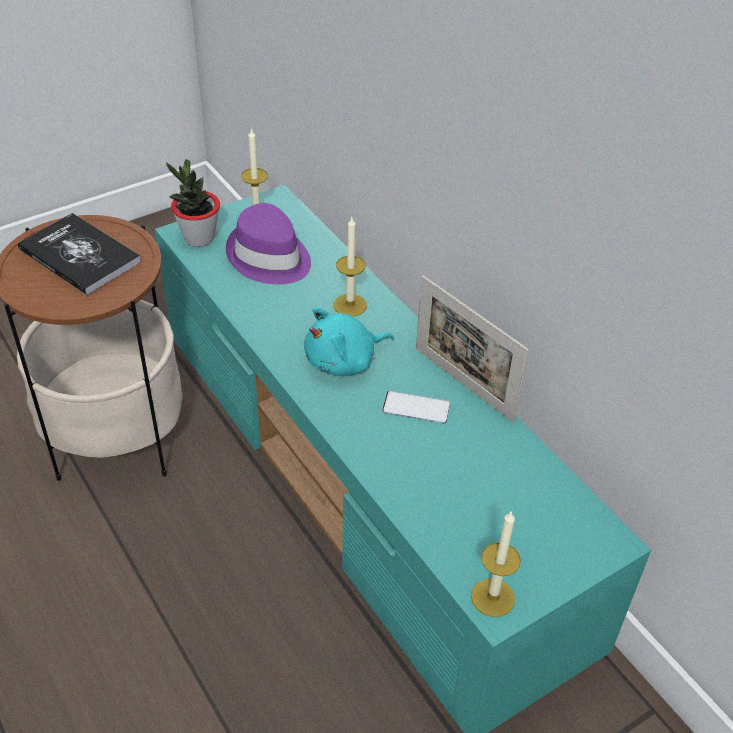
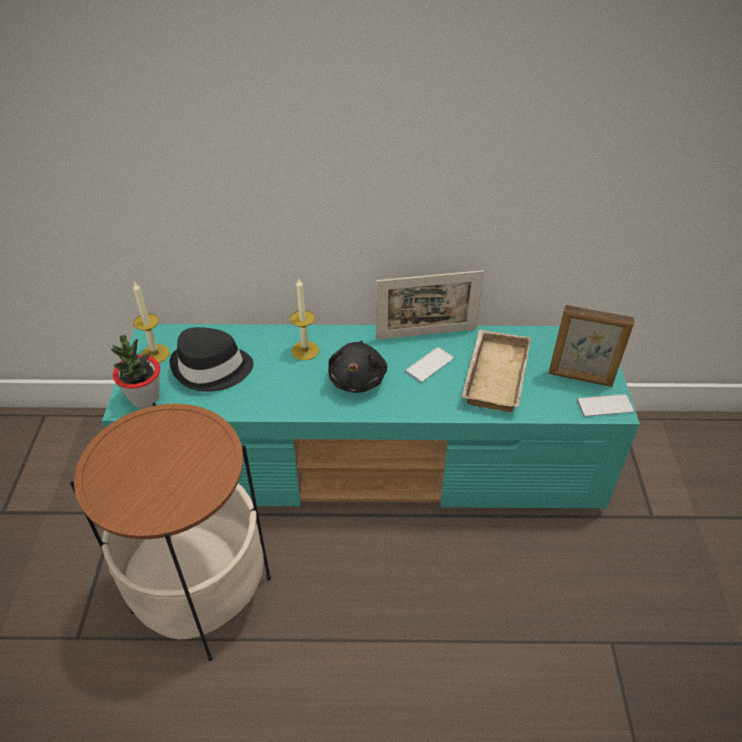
camera: 55 degrees left, 0 degrees up
(79, 255) = (150, 458): book -> none
(269, 258) = (212, 369): purple hat -> black hat
(344, 361) = (358, 379): turquoise plush toy -> black plush toy
(451, 468) = (493, 374): none -> beige tray
(493, 597) = (604, 406): candle -> phone
(520, 555) = (580, 378): none -> picture frame

